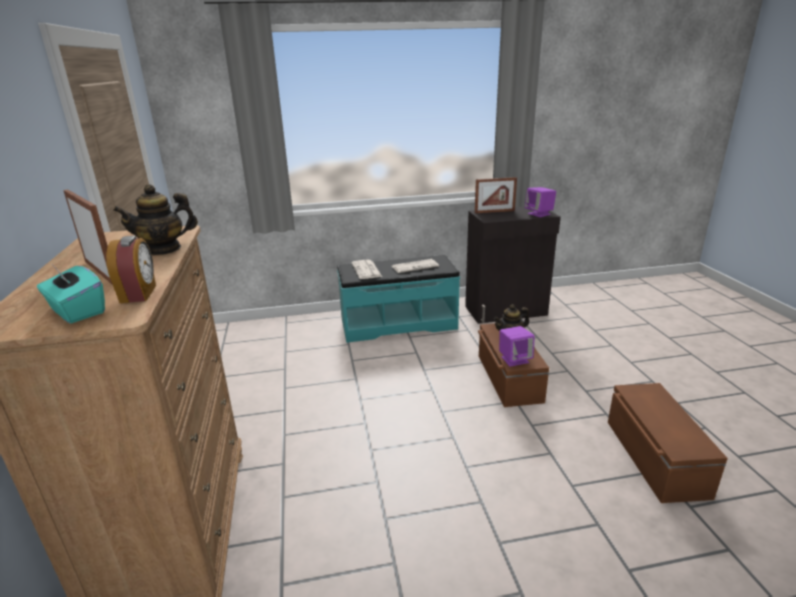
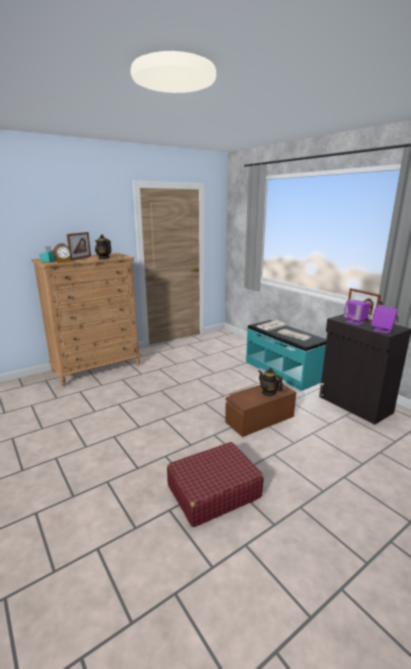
camera: 65 degrees right, 5 degrees down
(514, 359) = (242, 397): purple speaker -> purple speaker (355, 322)
(654, 457) = (213, 491): brown storage box -> red suitcase

